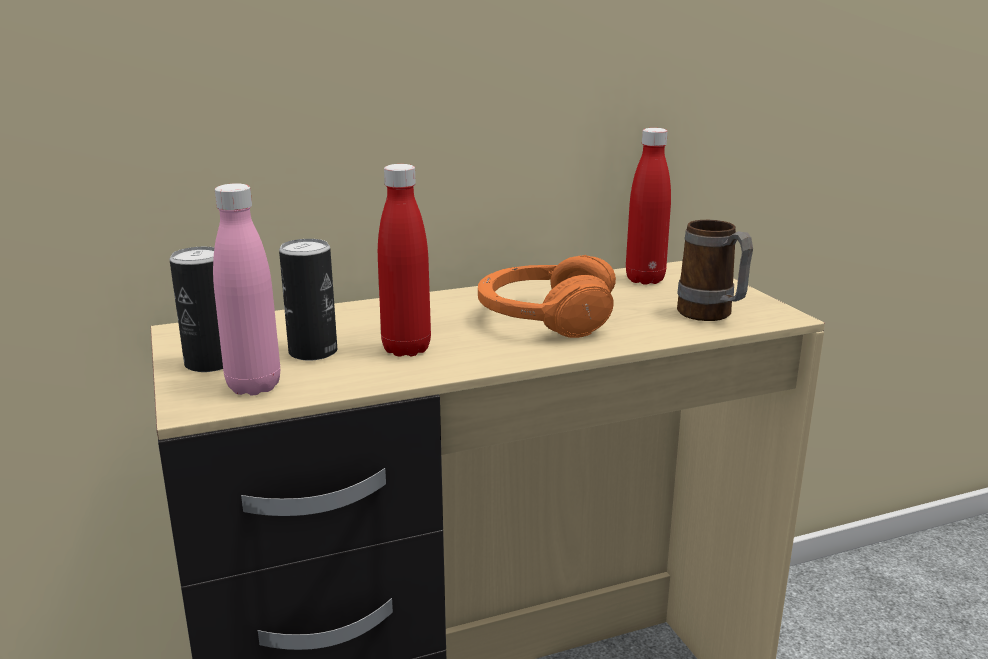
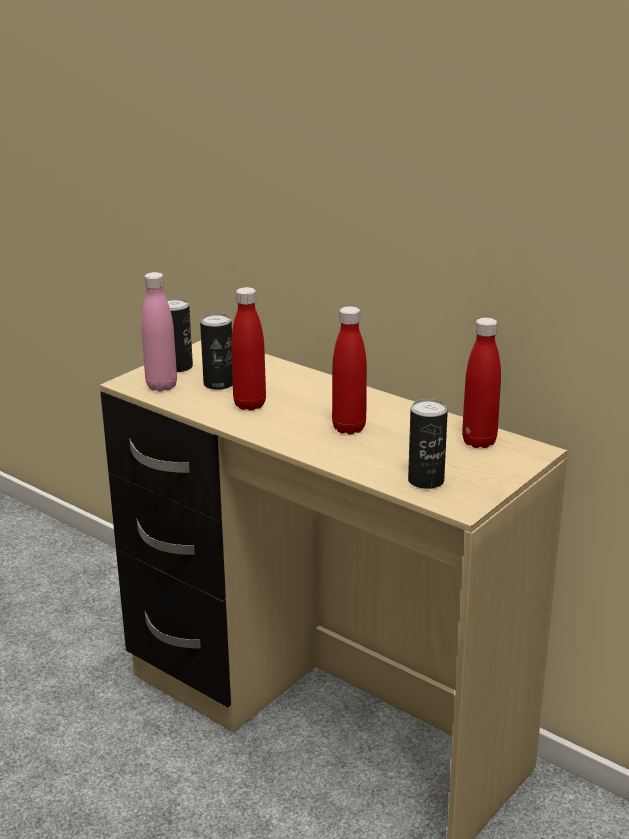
camera: 60 degrees right, 5 degrees up
(545, 318) = (349, 428): orange headphones -> red bottle
(711, 316) = (426, 480): mug -> can

